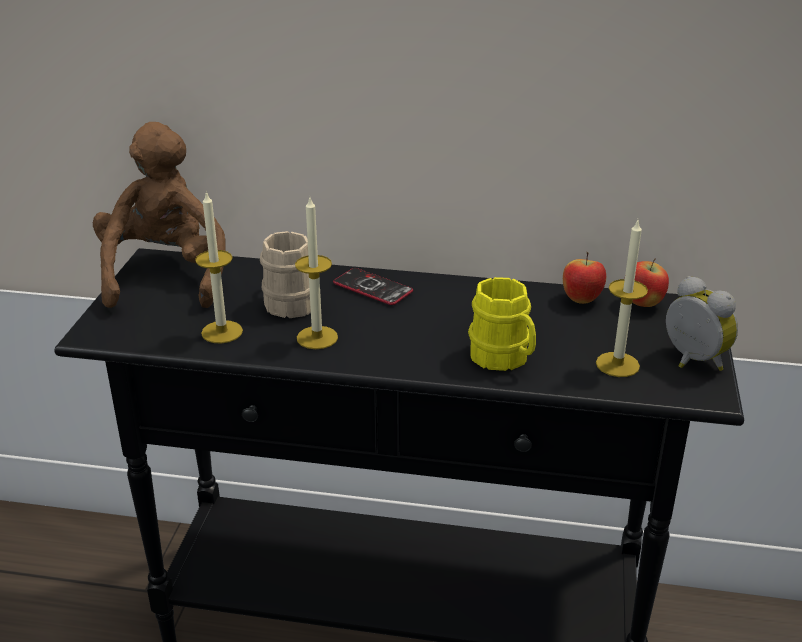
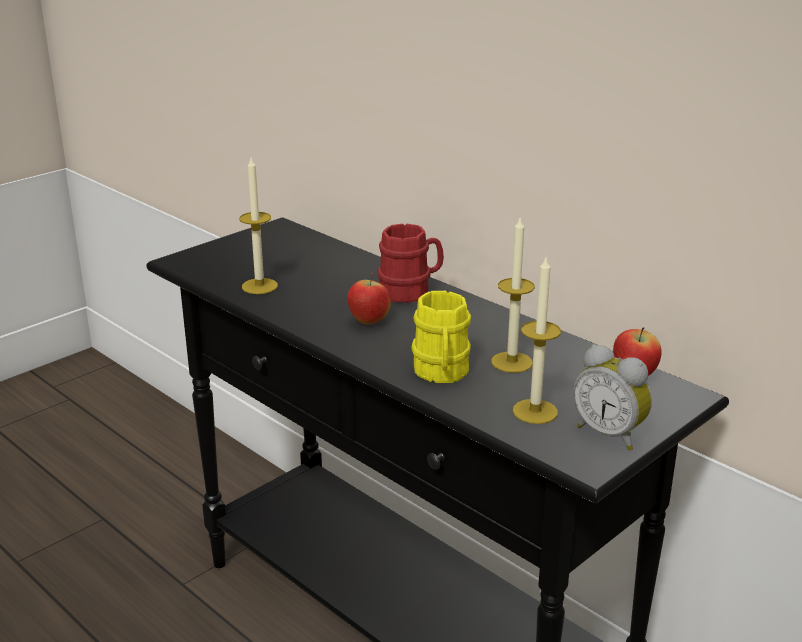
camera: 35 degrees right, 5 degrees down
(165, 275) = (273, 239): brown plush toy -> none
(288, 300) = (335, 280): beige mug -> none
(317, 337) = (319, 311): candle -> candle (511, 362)
(372, 288) = (411, 291): phone -> red mug
(581, 300) = (578, 354): apple -> apple (369, 321)
(691, 361) = (610, 434): alarm clock -> alarm clock turned 135 degrees clockwise

